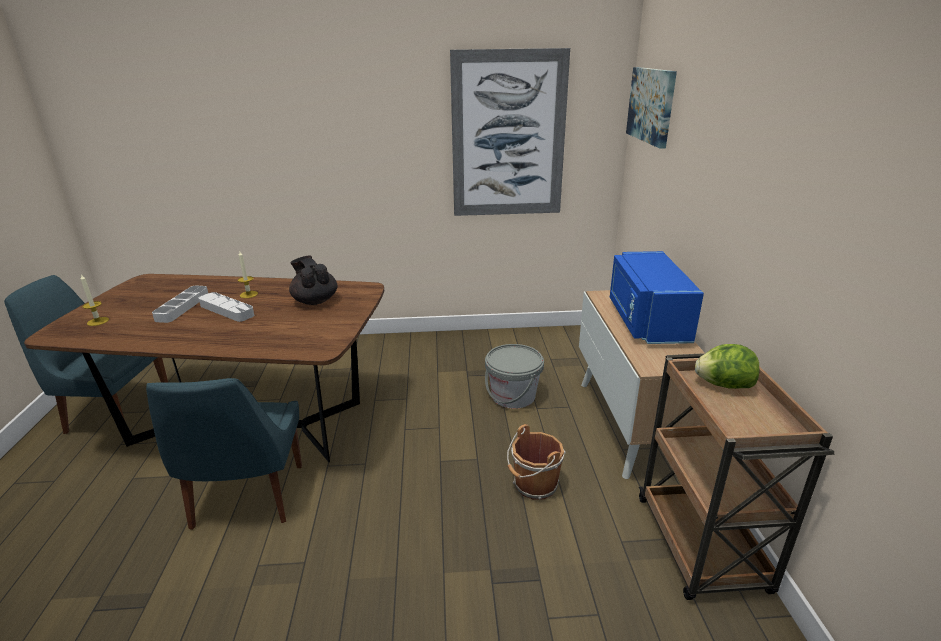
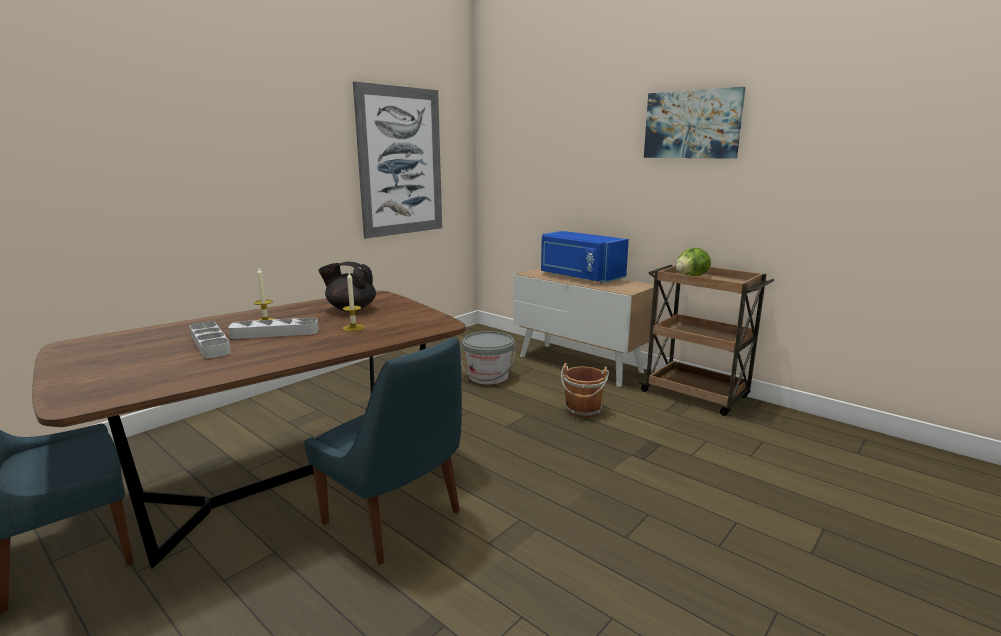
camera: 45 degrees left, 10 degrees down
(98, 321) = (118, 378): candle -> candle (353, 328)
(651, 105) = (510, 133): picture -> picture (692, 124)

